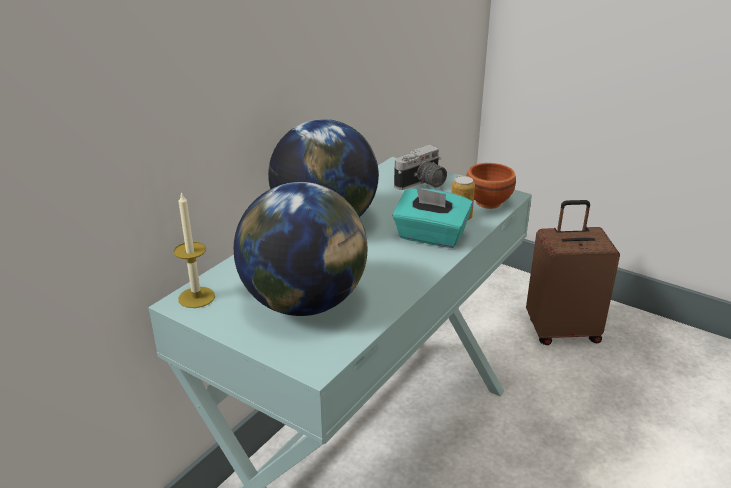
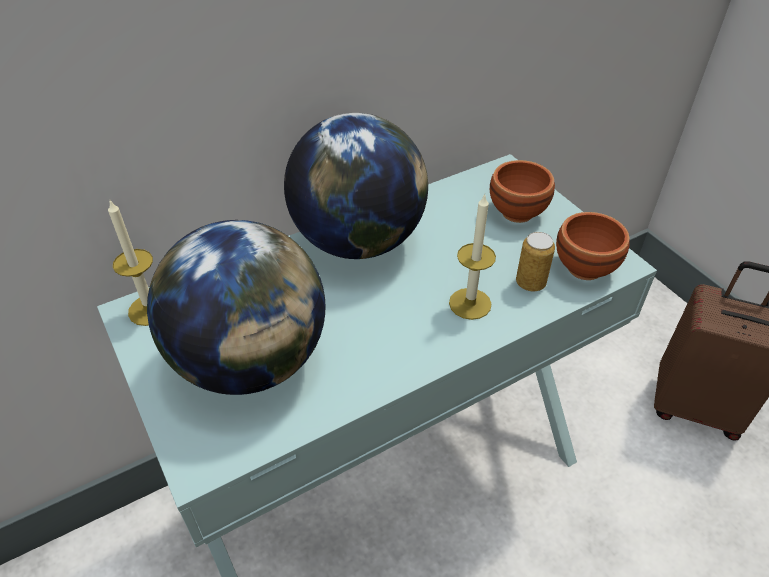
camera: 25 degrees right, 15 degrees up
(422, 184) = (518, 211): camera -> brown bowl
(430, 237) = (470, 303): turquoise tissue box -> candle

